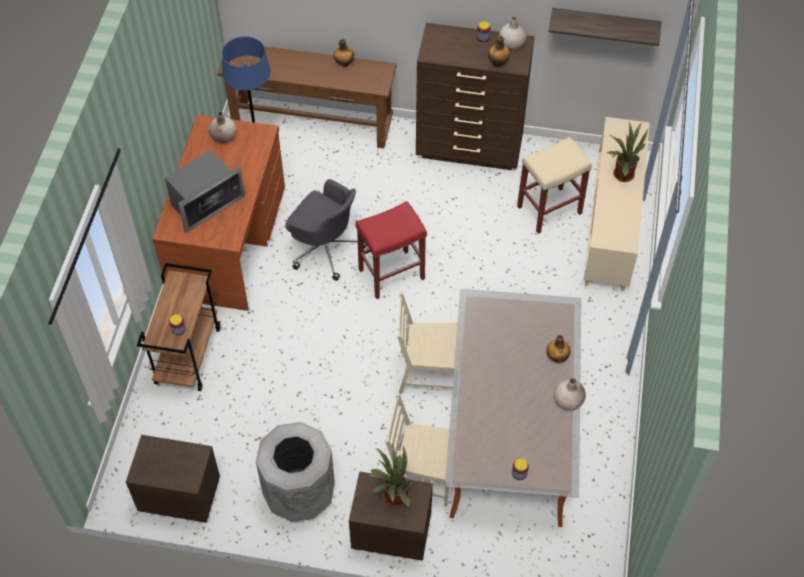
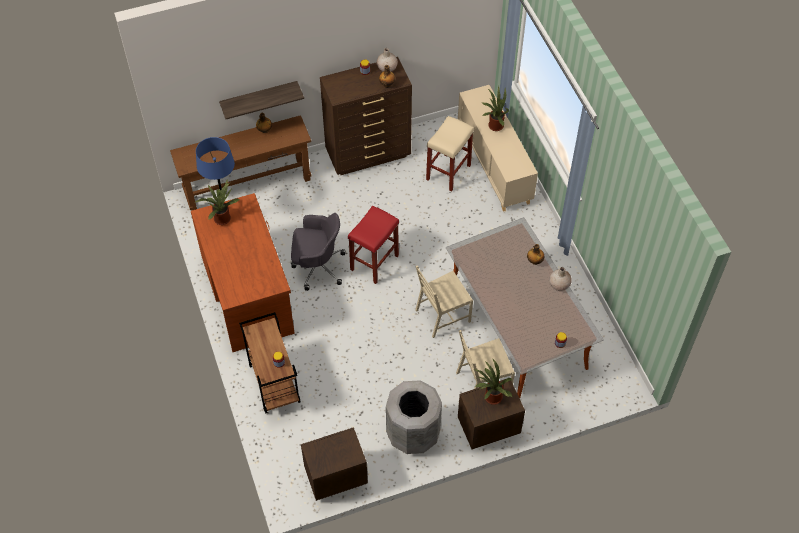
camera: 30 degrees left, 0 degrees up
(205, 203) = (242, 268): microwave -> none
(223, 137) = (221, 217): beige vase -> potted plant
(604, 24) = (444, 29): shelf -> shelf (259, 97)

